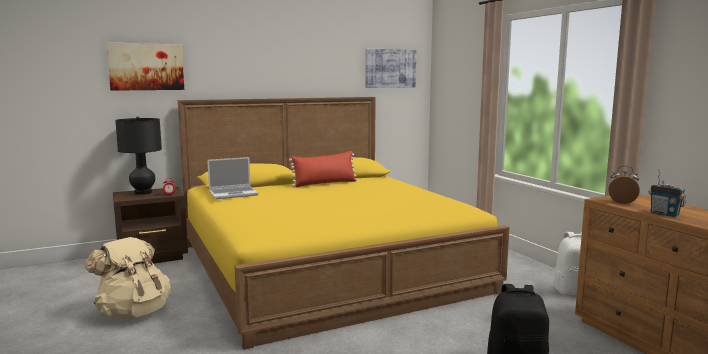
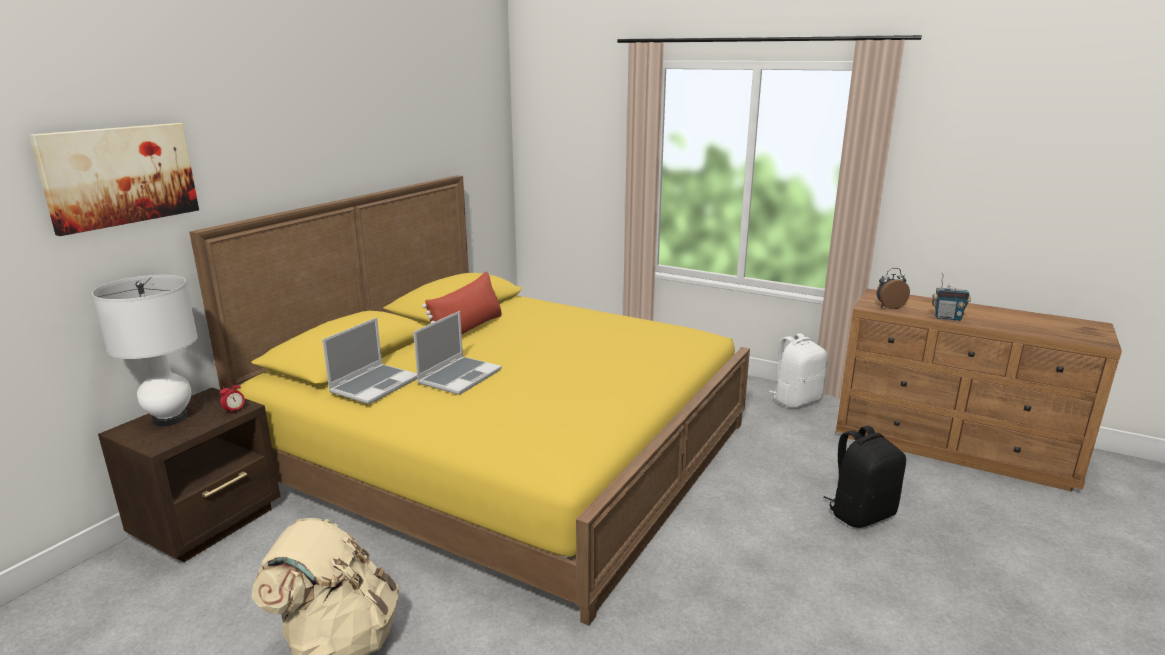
camera: 35 degrees left, 10 degrees up
(143, 192) = (170, 418): black table lamp -> white table lamp
(278, 198) = (459, 376): none -> laptop
(390, 68) = (471, 129): picture -> none

